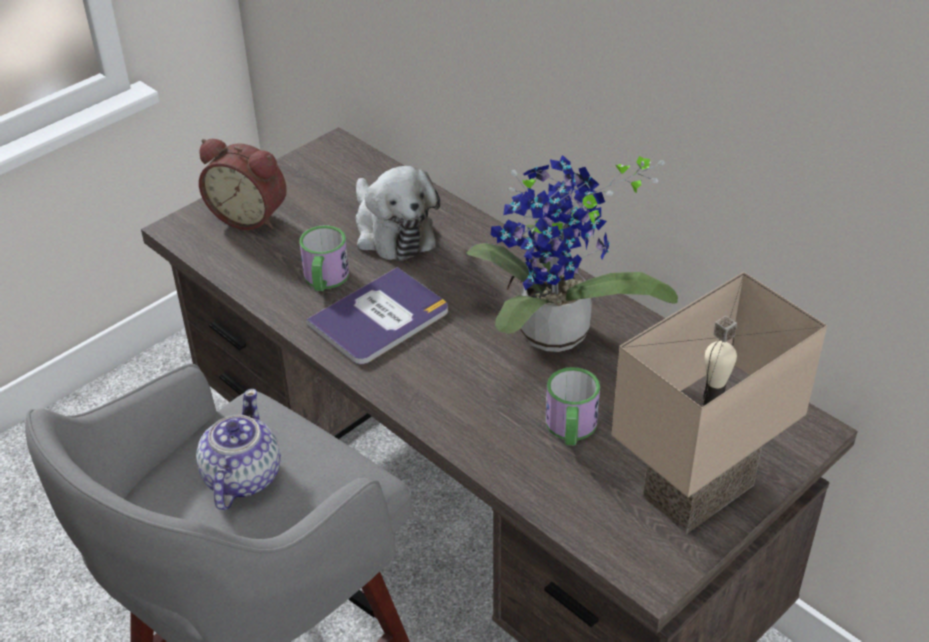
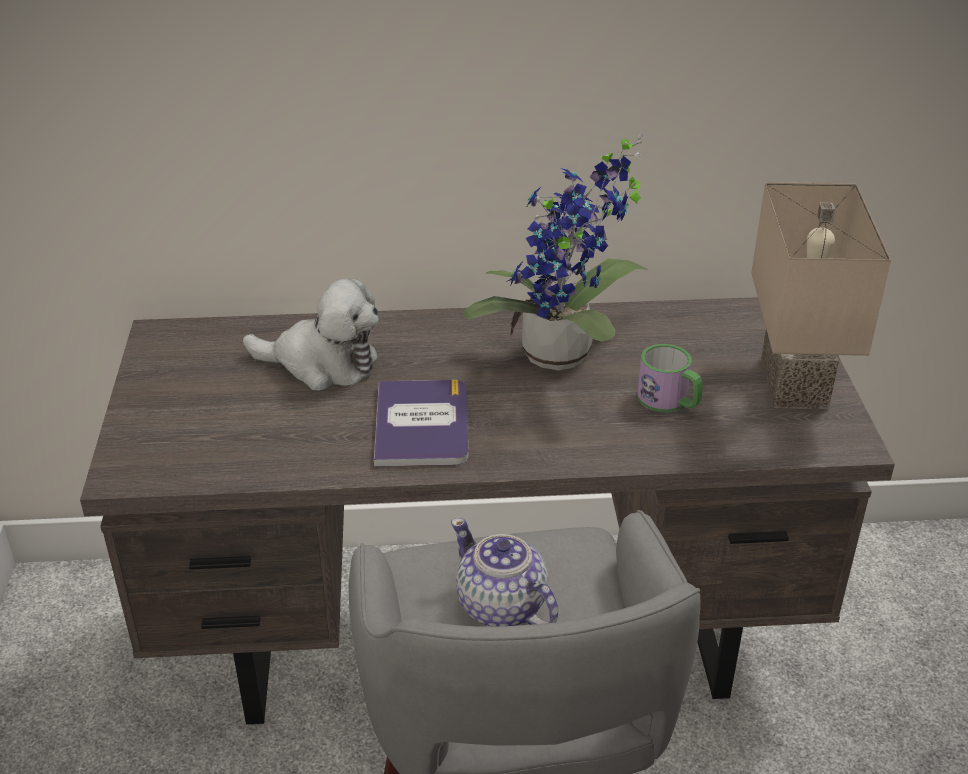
camera: 50 degrees left, 5 degrees down
(250, 216) = (175, 425): alarm clock -> none
(325, 280) = (330, 428): mug -> none

